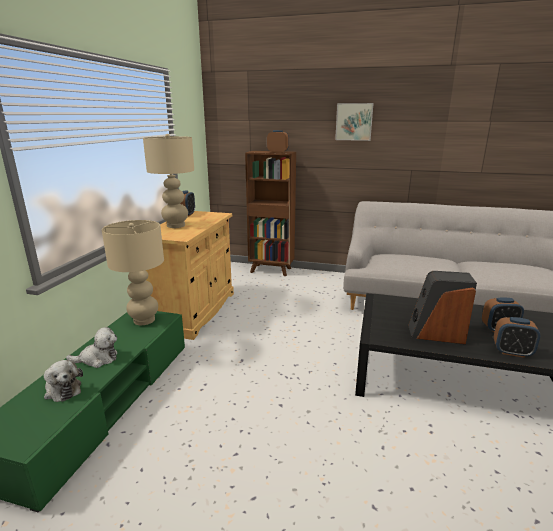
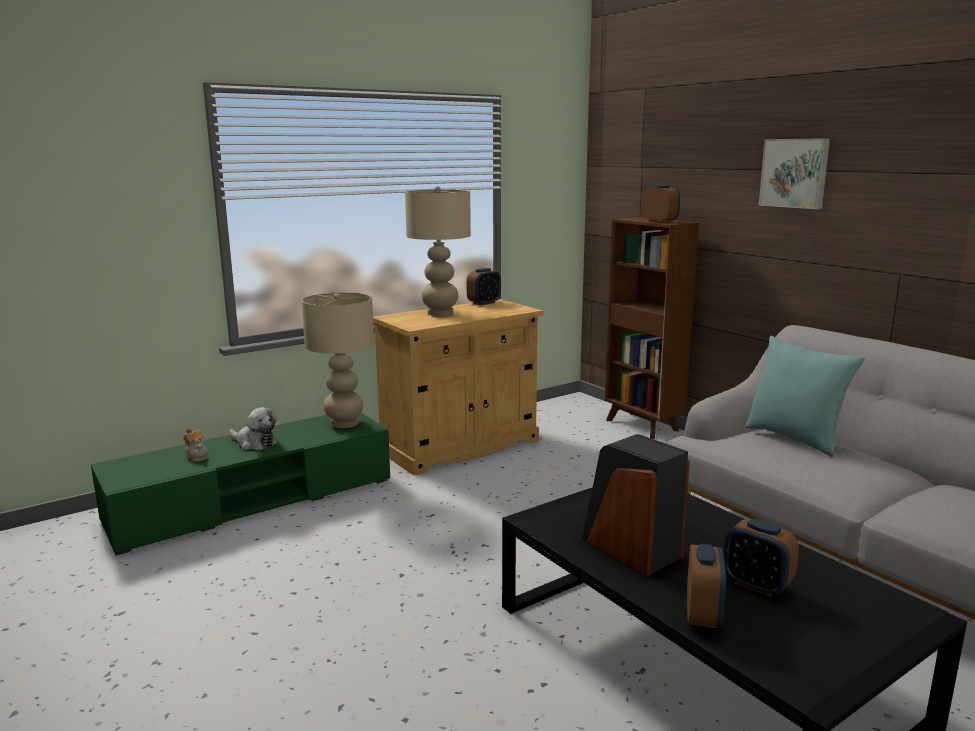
camera: 40 degrees right, 5 degrees down
(62, 389) = (197, 456): plush toy -> teapot
(398, 257) = (795, 438): none -> turquoise pillow
(512, 352) = (703, 615): alarm clock -> alarm clock turned 135 degrees counterclockwise

